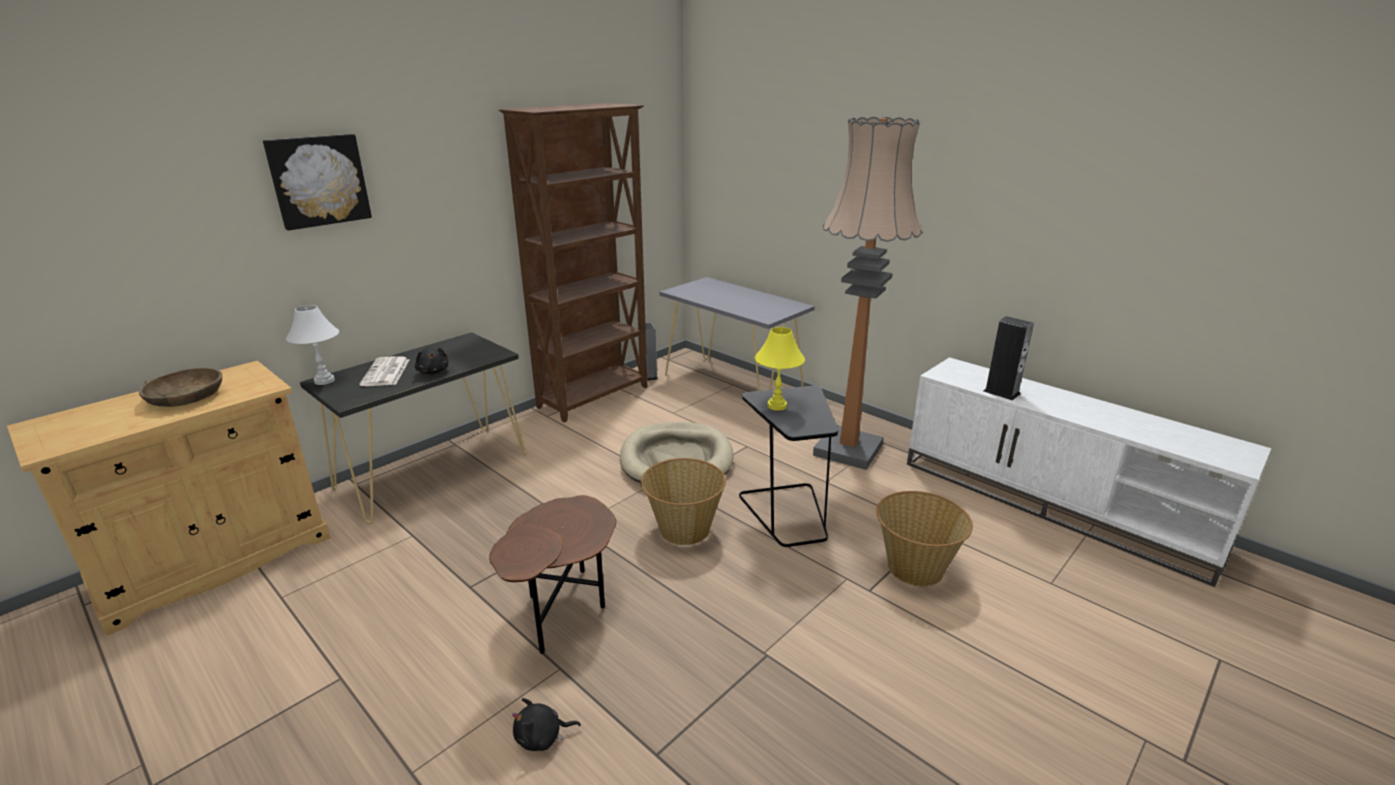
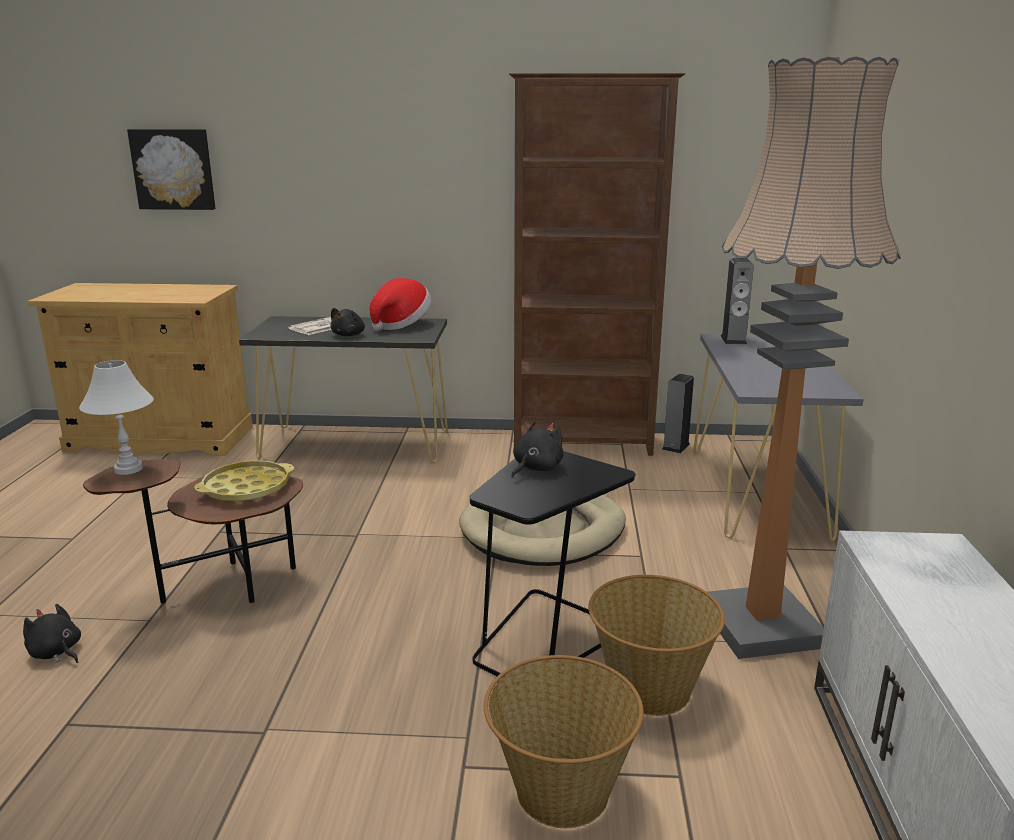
camera: 50 degrees right, 5 degrees down
(185, 397) = (155, 292): brown bowl -> none
(318, 180) = (314, 133): picture -> picture (174, 169)
(324, 381) = (282, 319): white table lamp -> white table lamp (128, 469)
(450, 349) = (400, 324): none -> hat
(563, 521) = (246, 488): none -> yellow tray
(683, 529) = (424, 588): basket -> basket (650, 688)
(777, 406) = (535, 468): yellow table lamp -> black plush toy
(1001, 392) = (926, 609): speaker -> speaker (733, 339)

